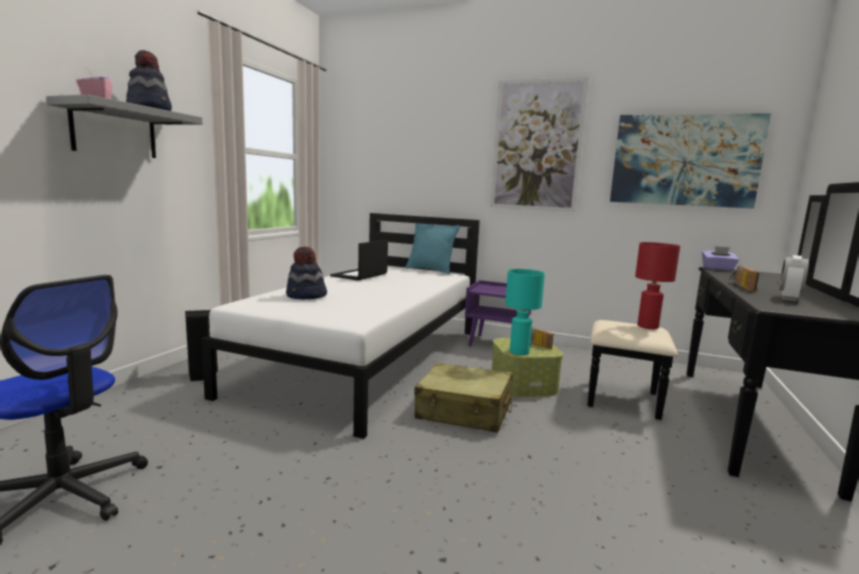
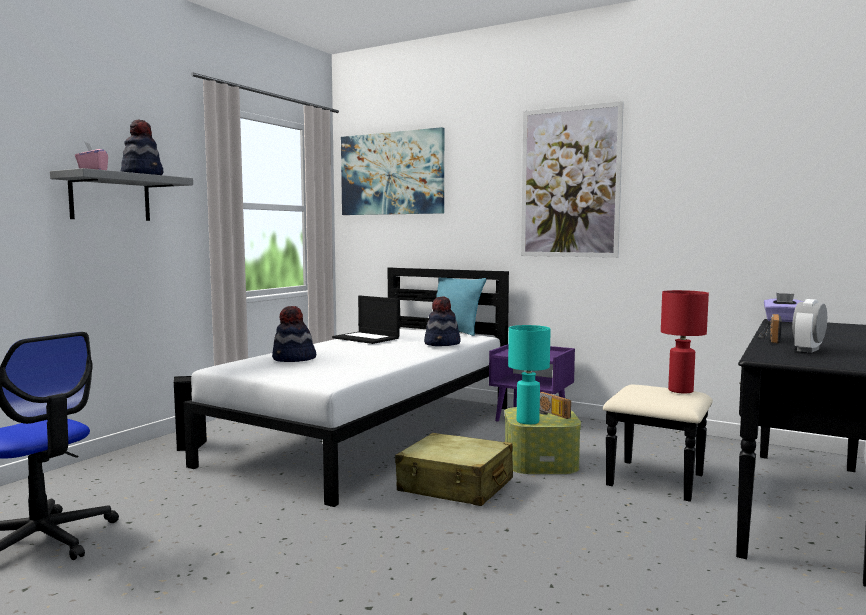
camera: 10 degrees right, 5 degrees down
(359, 275) = (367, 338): laptop -> laptop turned 90 degrees counterclockwise
(431, 282) = (442, 344): none -> hat
(684, 160) = (742, 191): picture -> picture (392, 173)

